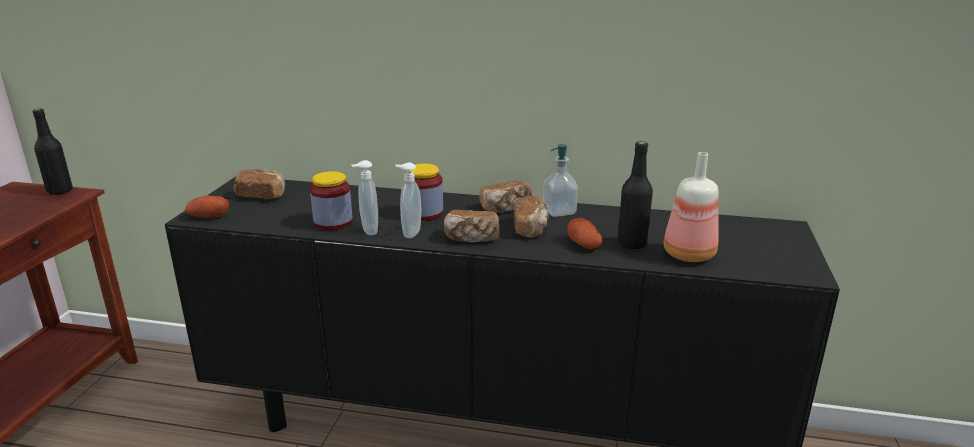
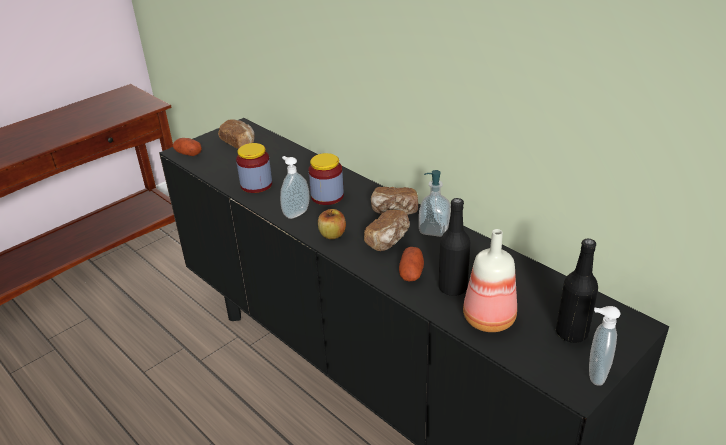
camera: 35 degrees right, 10 degrees up
(60, 191) = (146, 100): black bottle -> black bottle (571, 333)
(368, 230) = (270, 201): soap dispenser -> soap dispenser (594, 374)
(472, 238) = (332, 234): bread -> apple

